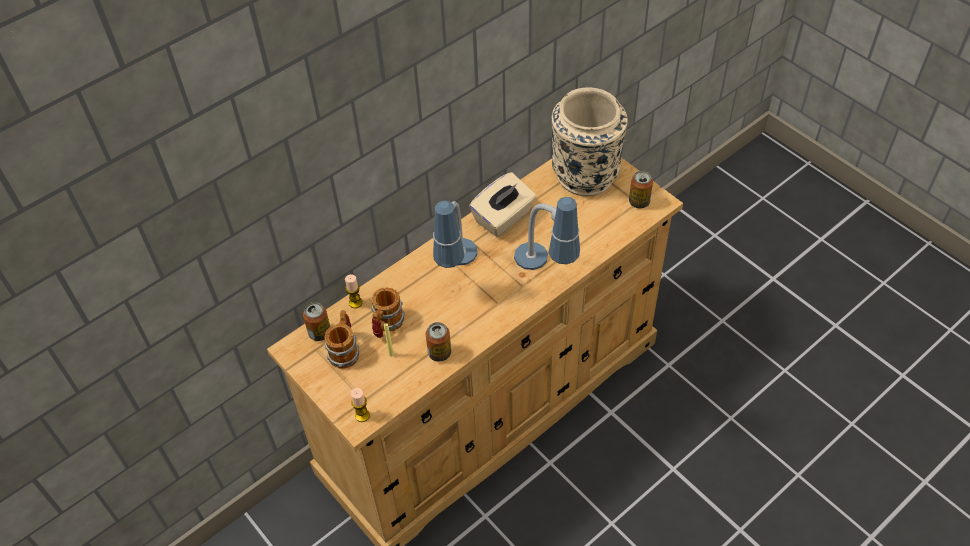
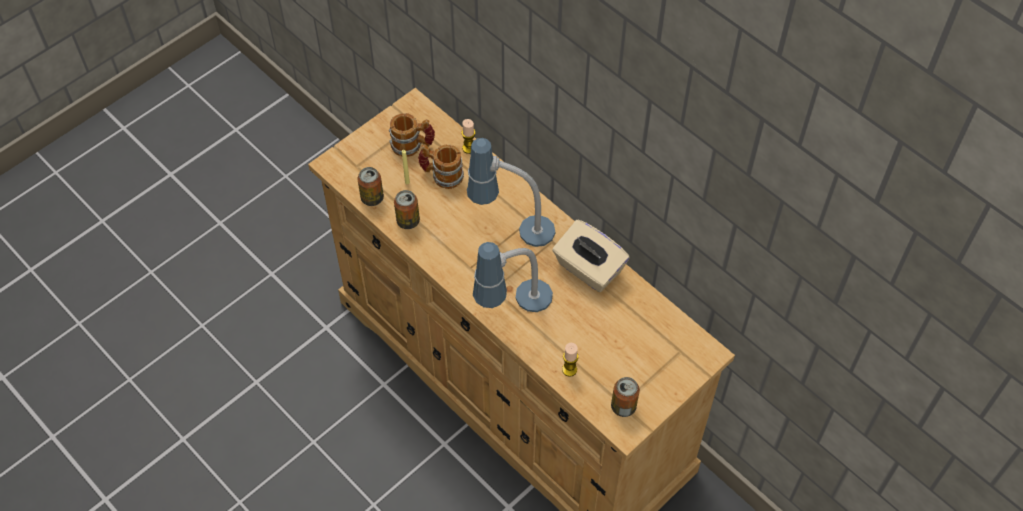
camera: 85 degrees right, 5 degrees up
(320, 333) = (432, 124): can -> can (372, 198)
(362, 415) = (340, 166): candle -> candle (569, 369)
(585, 174) = (663, 350): beige vase -> none

